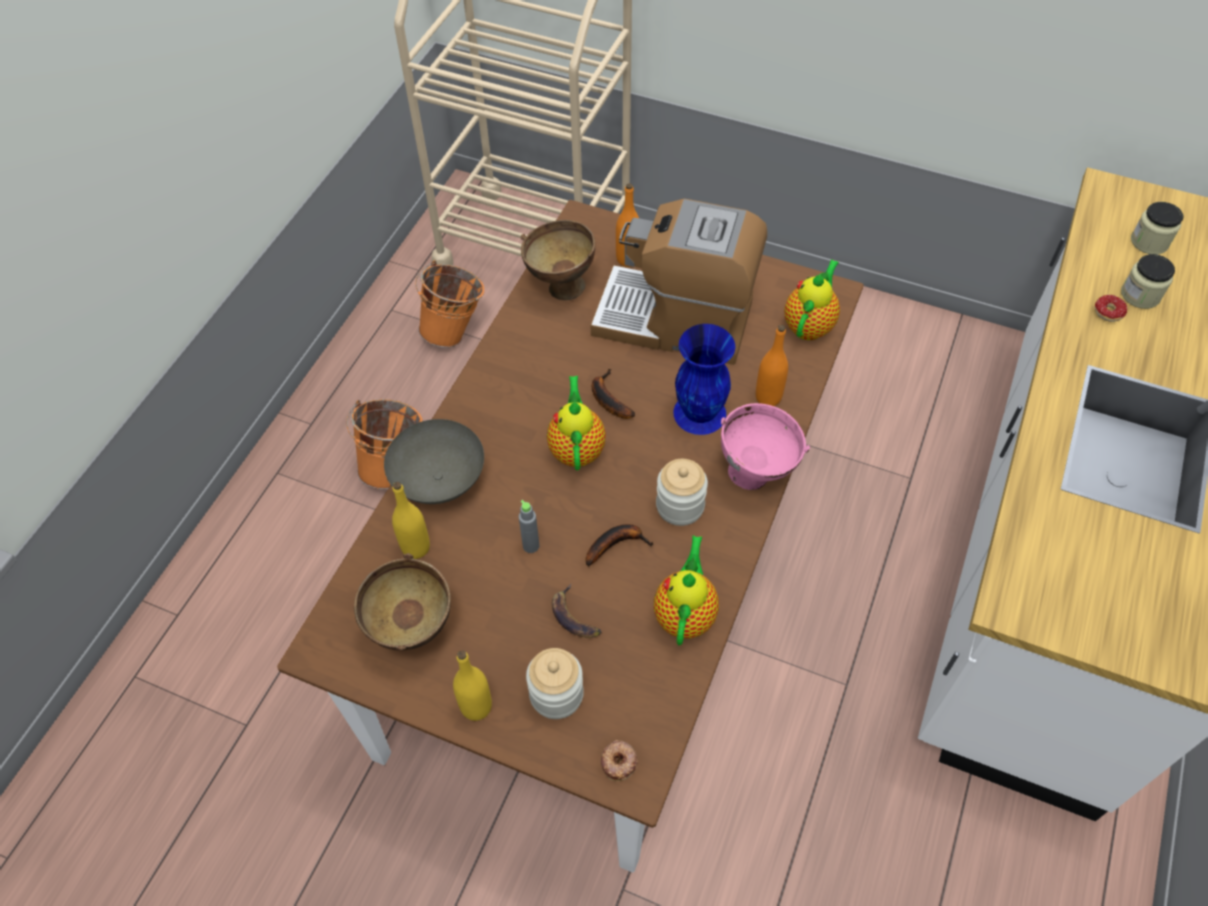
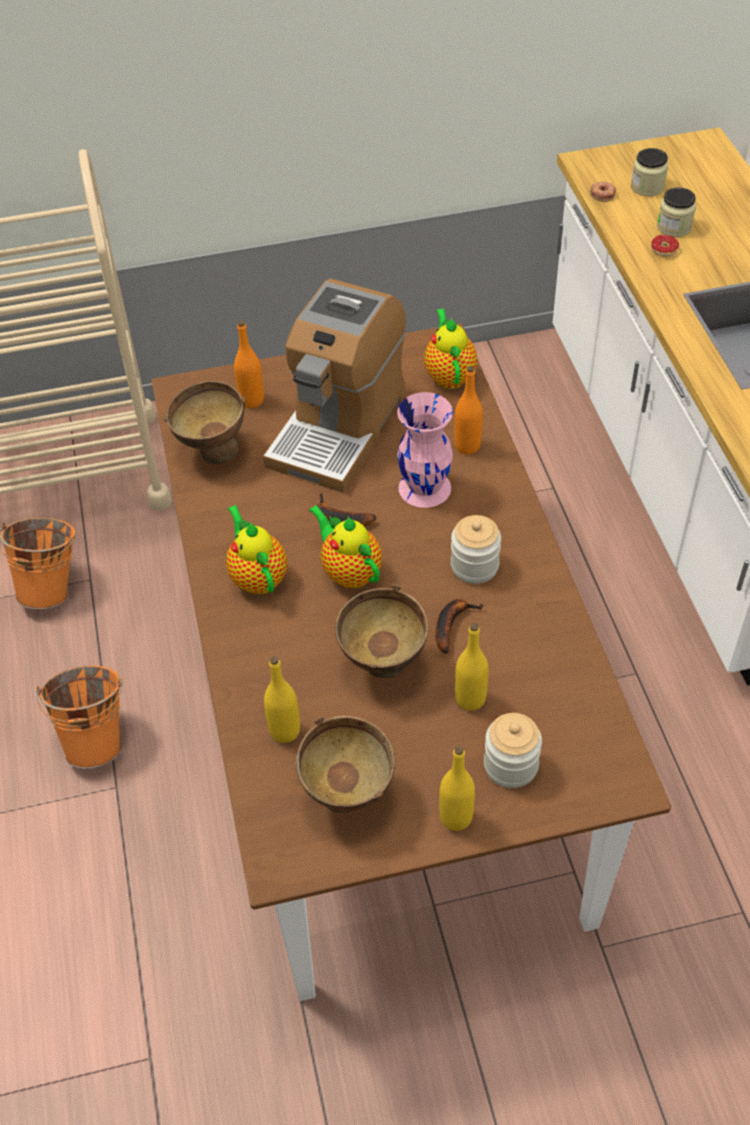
camera: 35 degrees left, 5 degrees down
(437, 480) = (252, 667): grey bowl -> none
(531, 546) = (383, 668): grey bottle -> brown bowl
(575, 617) = (470, 699): banana -> yellow bottle
(619, 762) = (604, 780): donut -> donut (602, 194)
(676, 320) = (338, 427): coffee machine -> coffee machine turned 45 degrees counterclockwise
(685, 613) = (552, 641): teapot -> teapot (257, 576)
(700, 412) = (425, 487): blue vase -> pink vase
(758, 475) = (513, 508): pink bowl -> none

